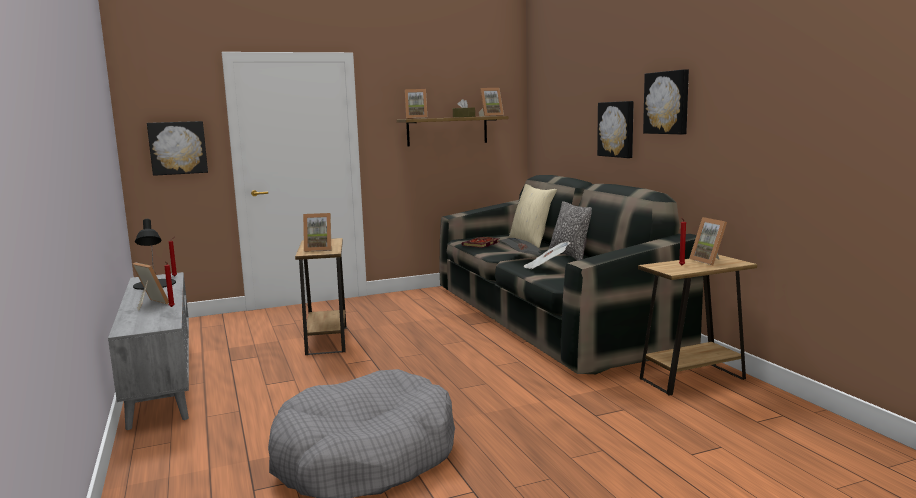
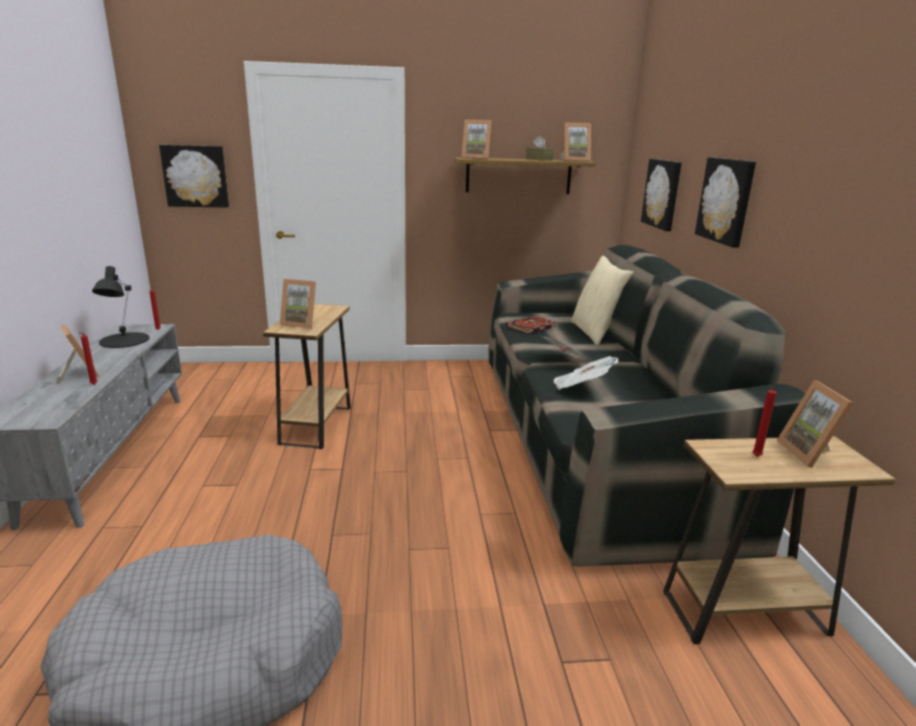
camera: 15 degrees right, 10 degrees up
(570, 255) = (630, 368): pillow -> none
(667, 102) = (805, 172): picture -> picture (663, 194)

